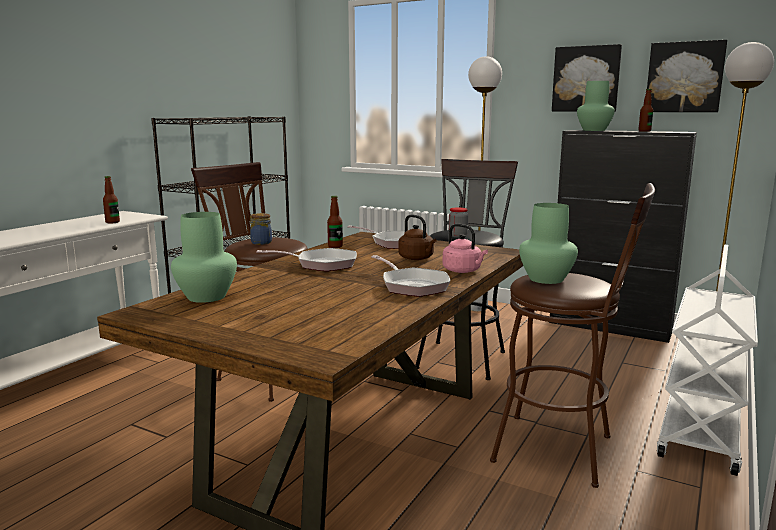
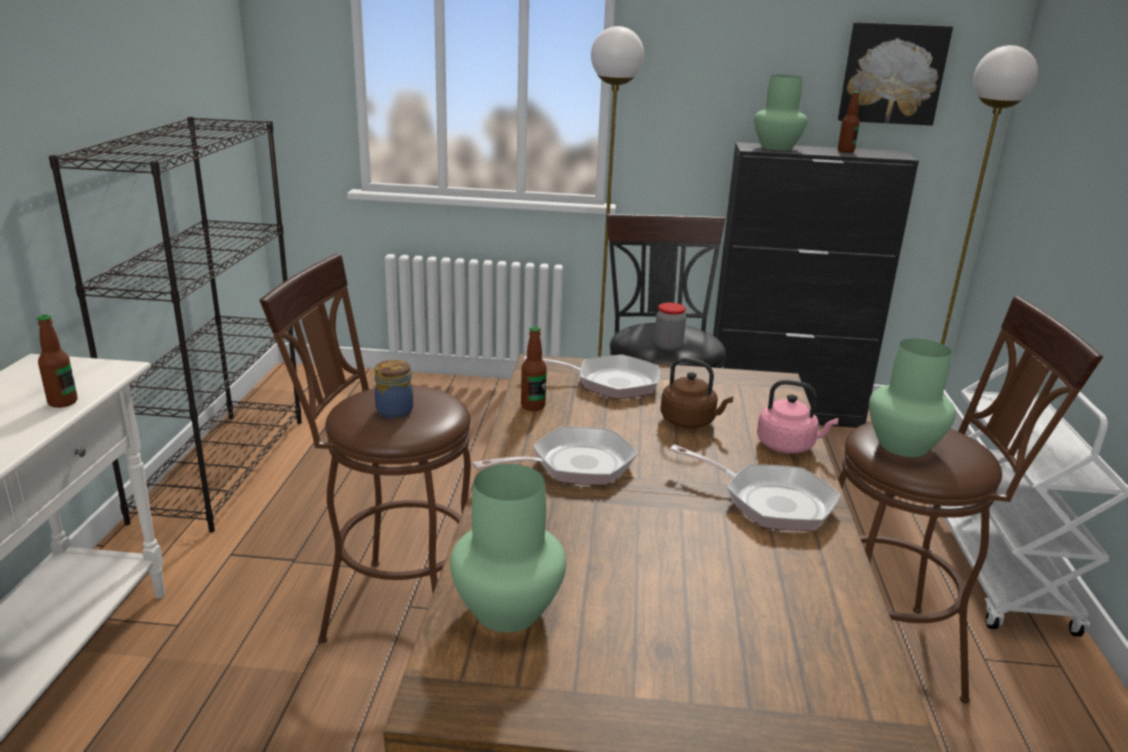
camera: 25 degrees left, 10 degrees up
(586, 79) = (757, 67): picture -> none

